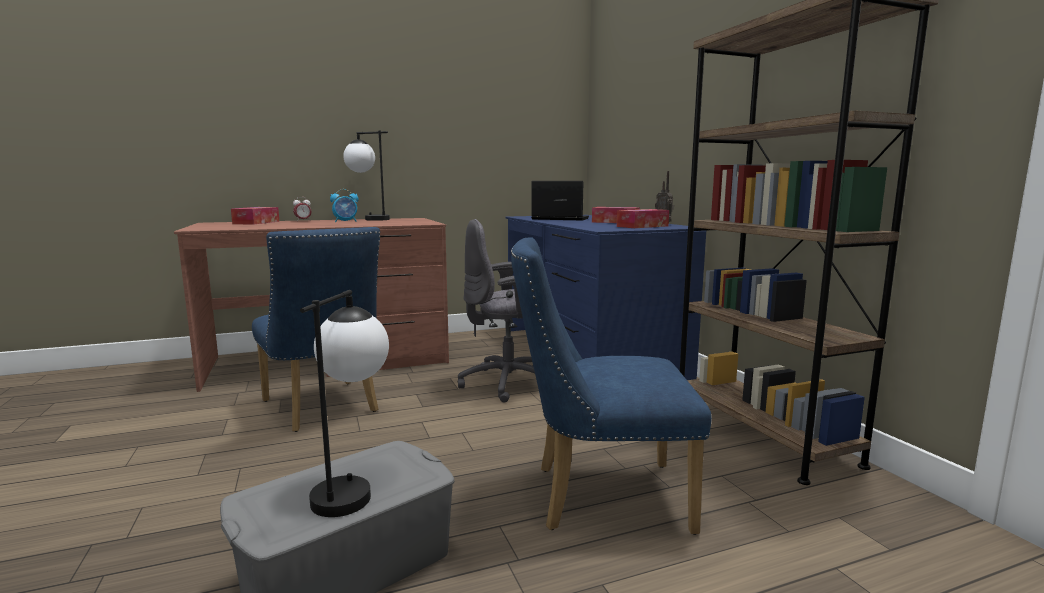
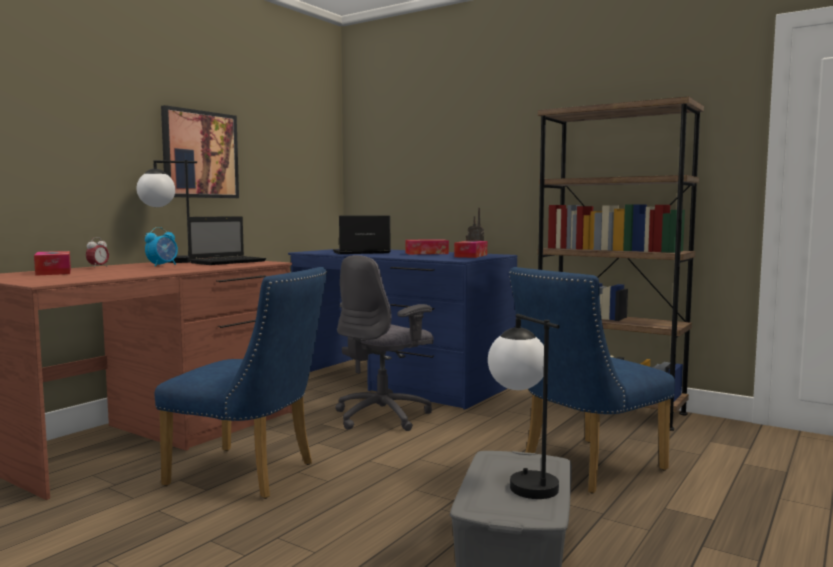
camera: 35 degrees left, 5 degrees down
(404, 221) = (229, 262): none -> laptop
(414, 126) = (200, 154): none -> picture

